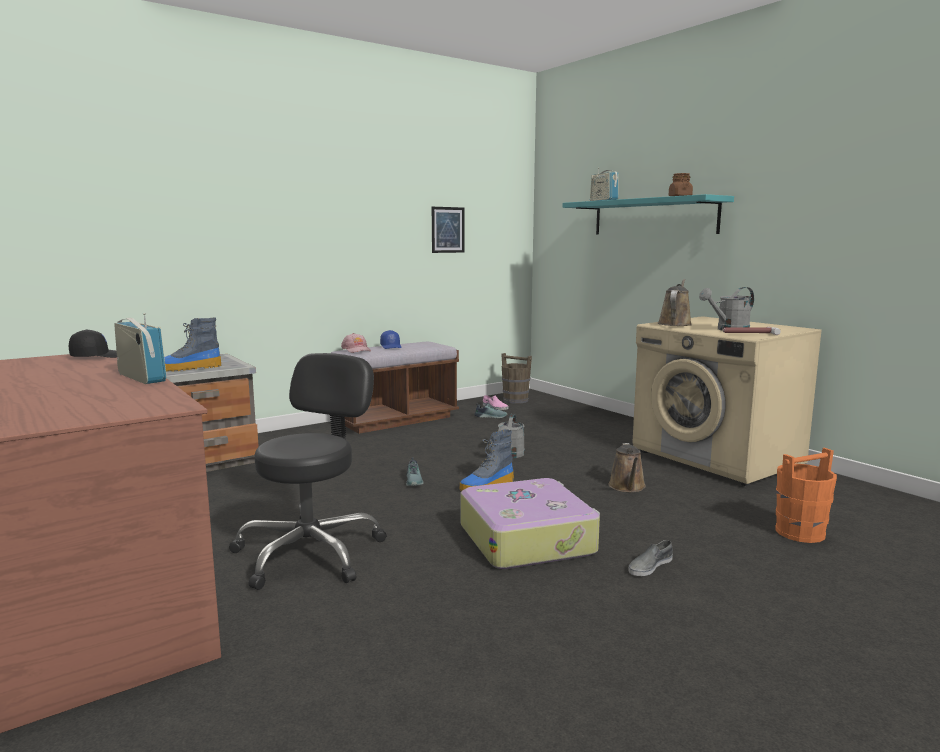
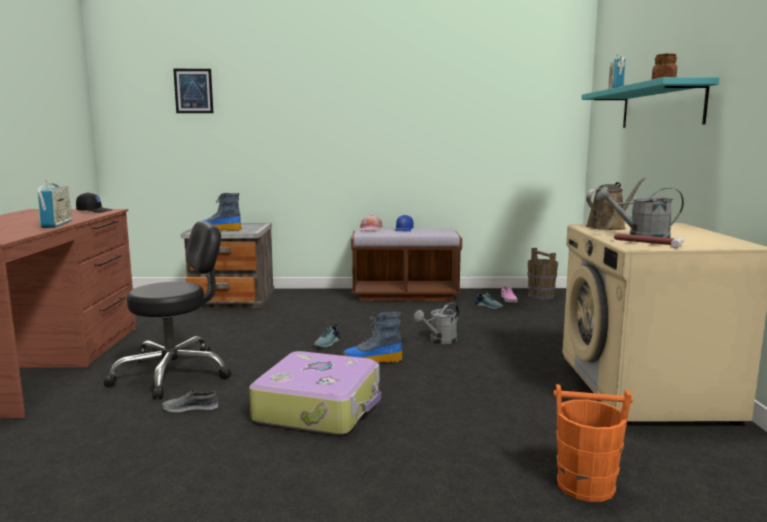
camera: 35 degrees right, 0 degrees up
(448, 230) = (482, 125): picture -> picture (193, 91)
(627, 487) = (490, 392): brown watering can -> none
(649, 566) = (369, 460): grey shoe -> grey shoe (191, 408)

